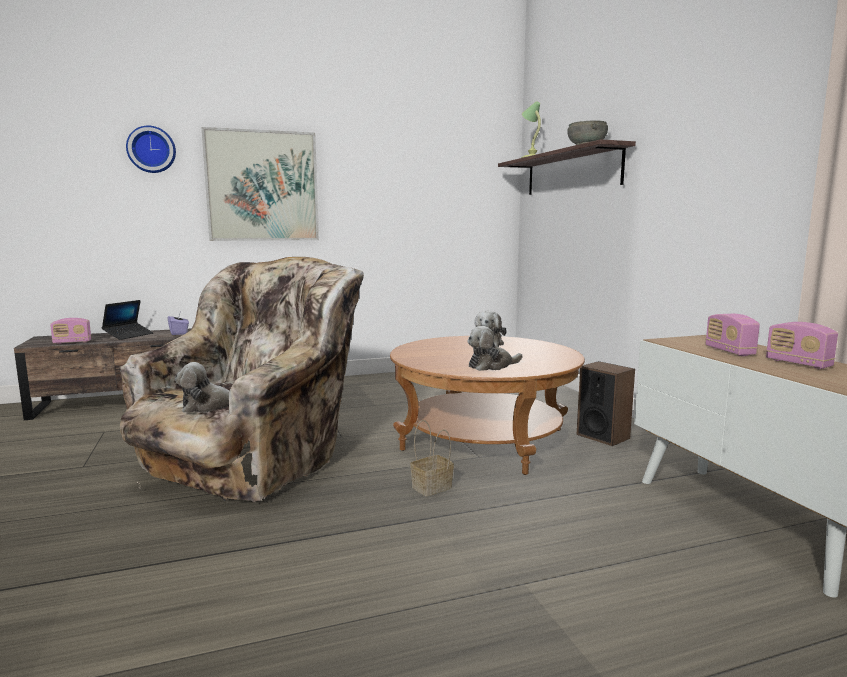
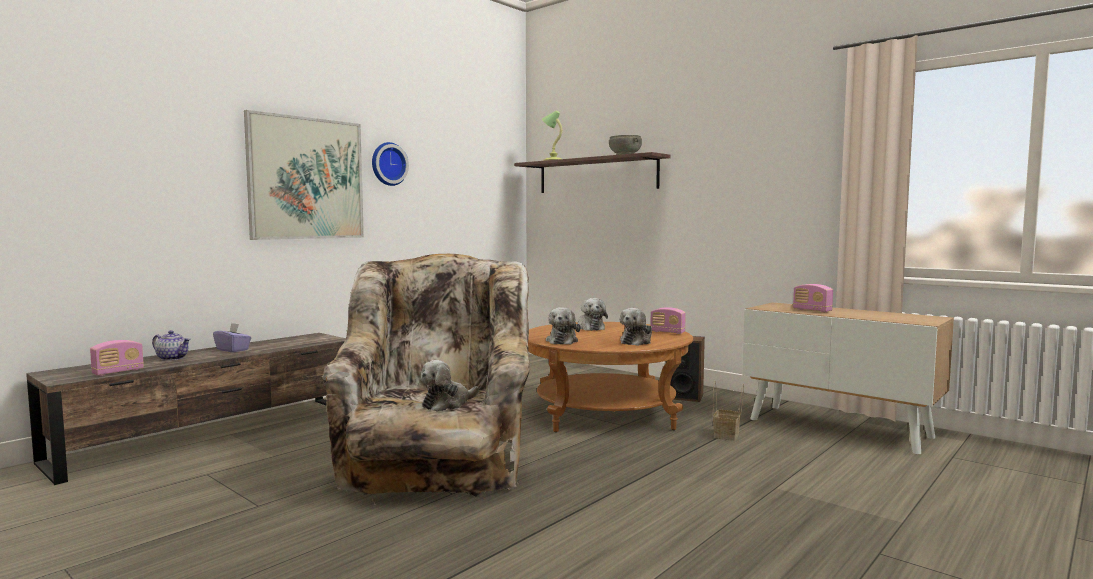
camera: 30 degrees left, 5 degrees down
(128, 335) = (173, 358): laptop -> teapot
(151, 150) = (186, 132): wall clock -> wall clock (388, 164)
(420, 355) = (562, 341): none -> plush toy
(431, 488) = (625, 451): basket -> basket (727, 435)
(798, 364) = (861, 313): radio -> radio (667, 332)

